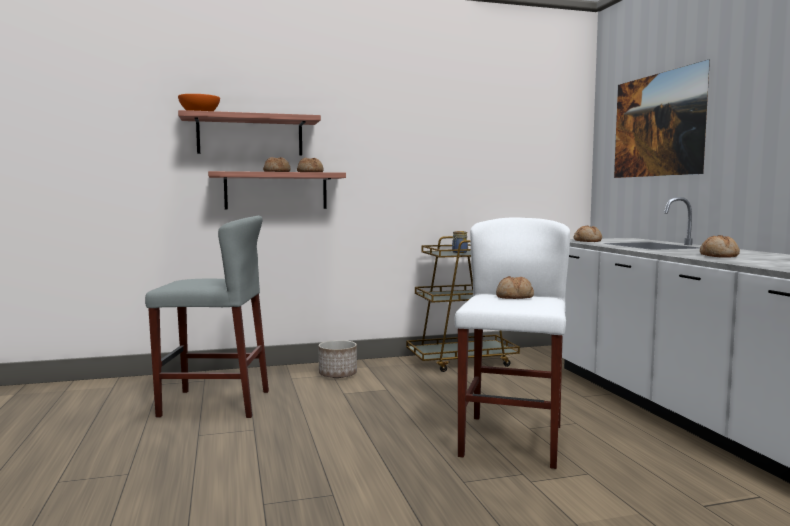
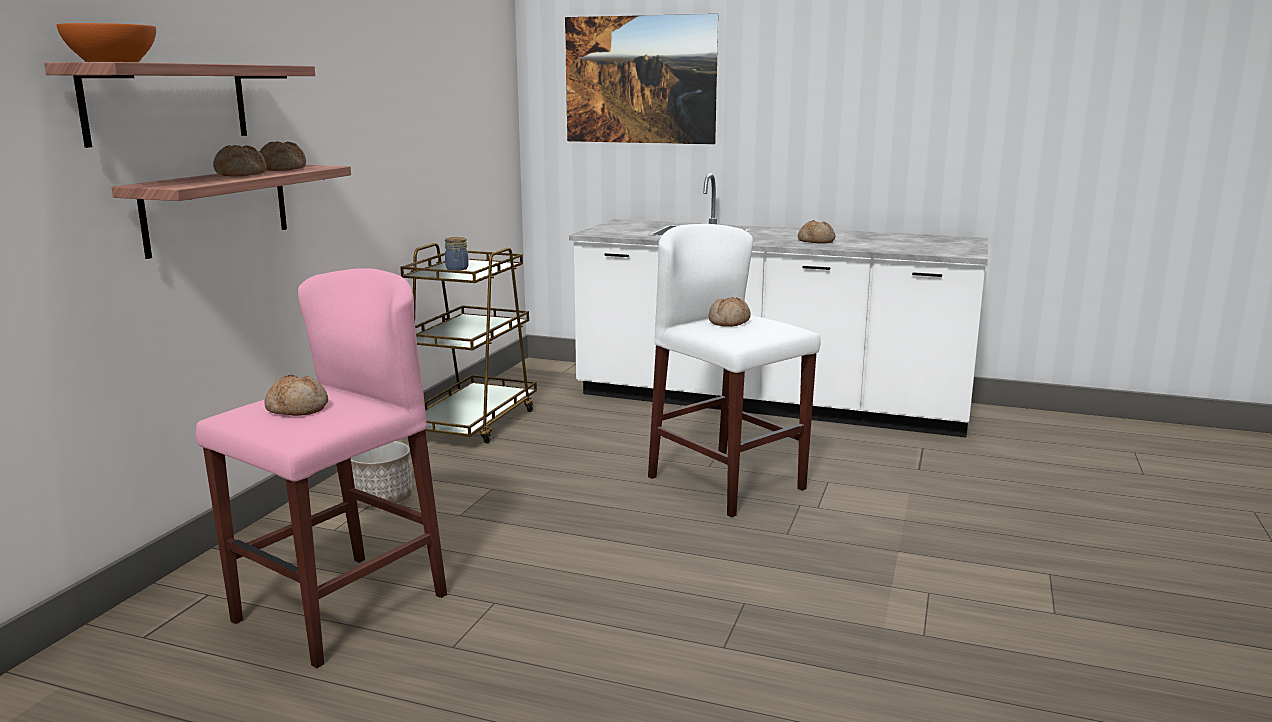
camera: 55 degrees left, 10 degrees up
(215, 403) = (340, 608): grey stool -> pink stool
(587, 241) = (618, 233): bread -> bread (298, 408)

